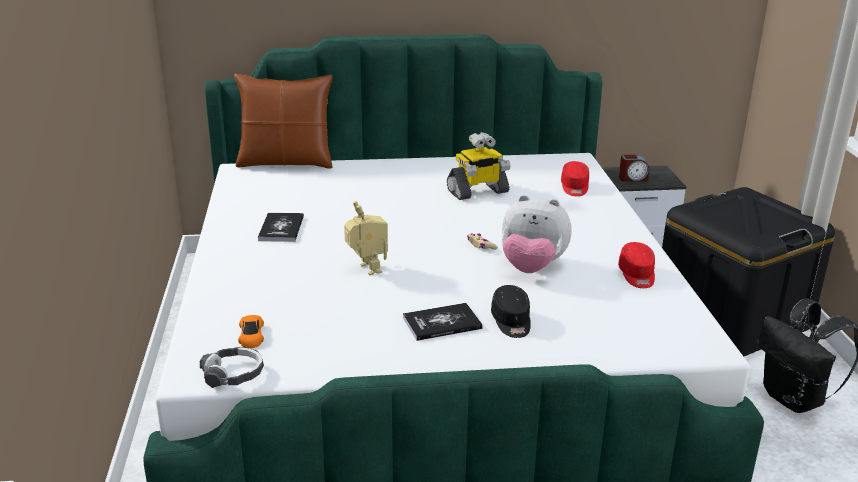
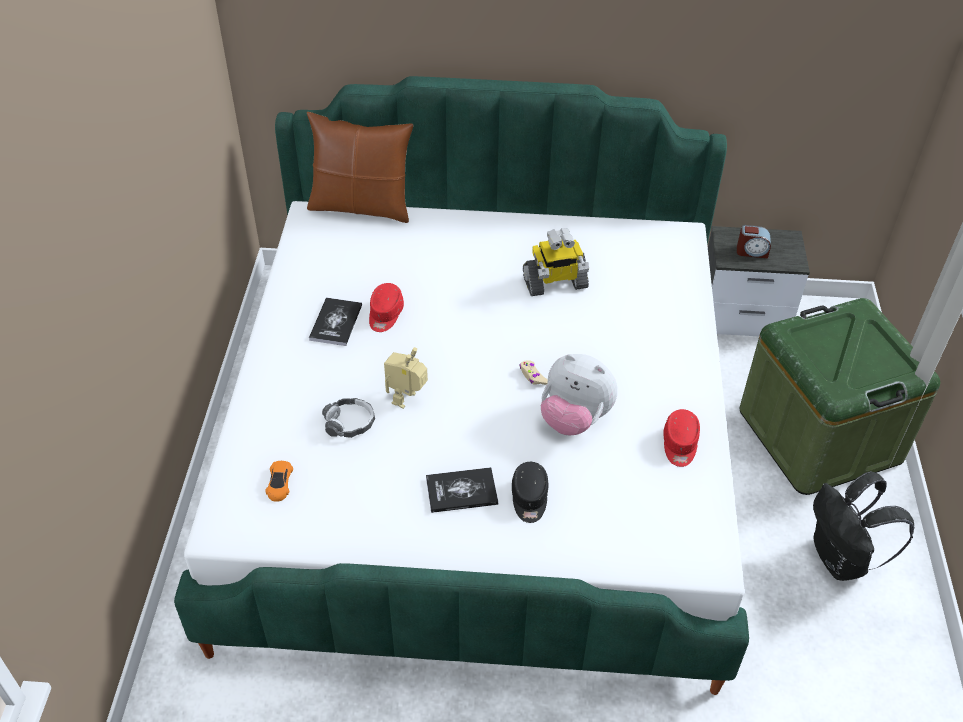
camera: 10 degrees right, 20 degrees up
(233, 374) = (255, 534): headphones -> headphones (349, 423)
(366, 269) = (407, 400): toy robot -> toy robot turned 135 degrees counterclockwise
(574, 187) = (663, 287): red cap -> red cap (385, 315)
(731, 317) = (819, 435): black storage box -> green storage box

